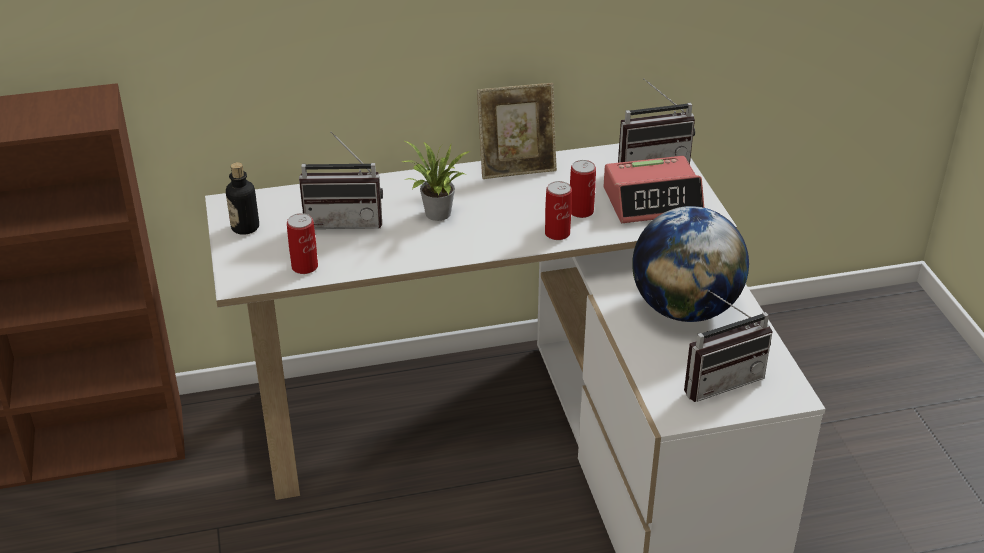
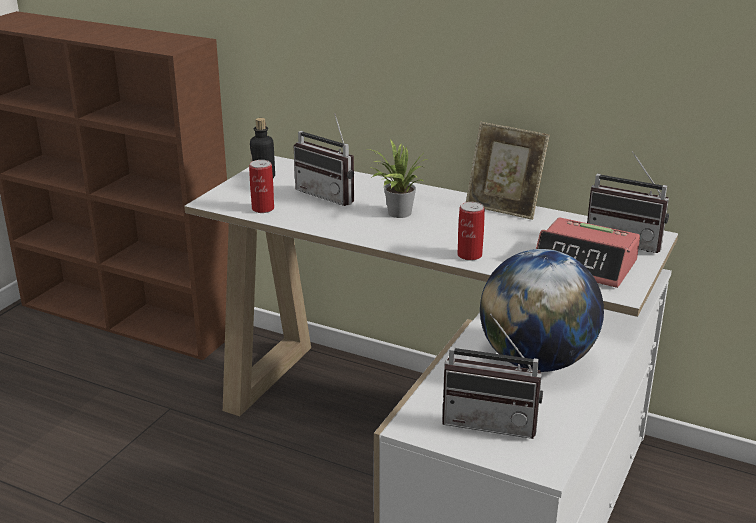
camera: 40 degrees right, 10 degrees down
(581, 211) = (511, 249): can -> none

